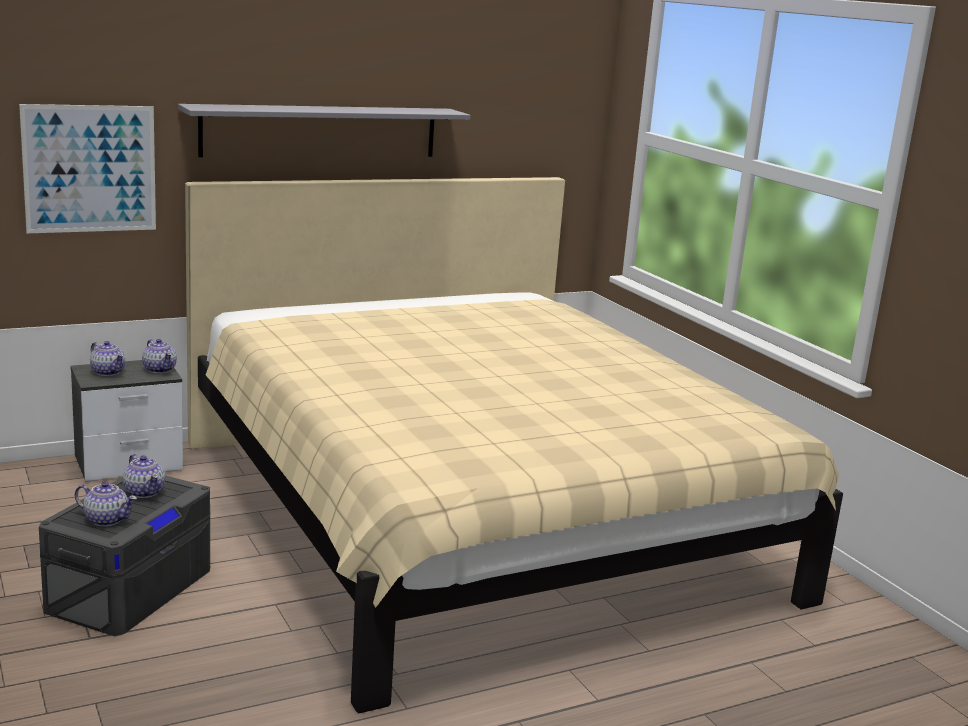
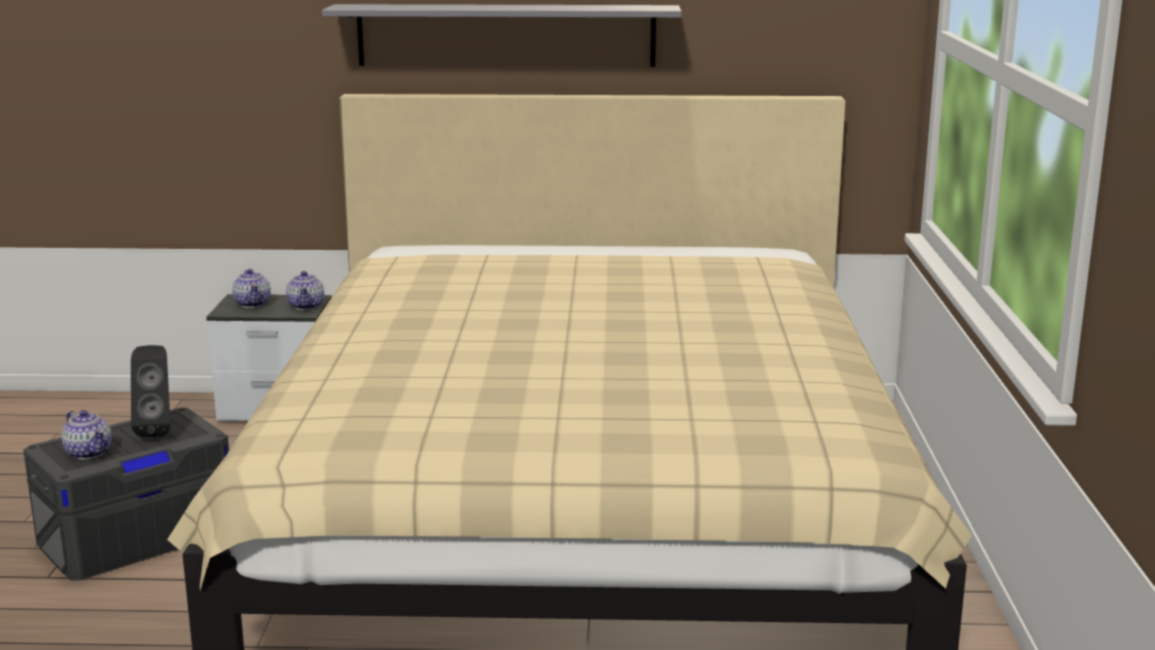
camera: 30 degrees right, 0 degrees up
(90, 169) = (242, 78): picture -> none
(144, 492) = (157, 430): teapot -> black speaker

